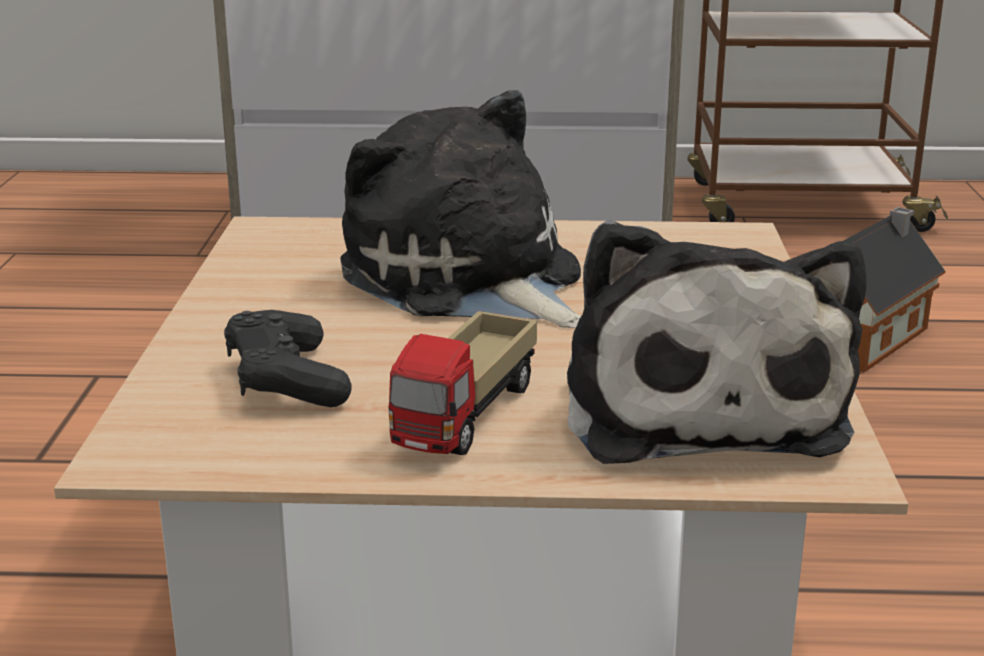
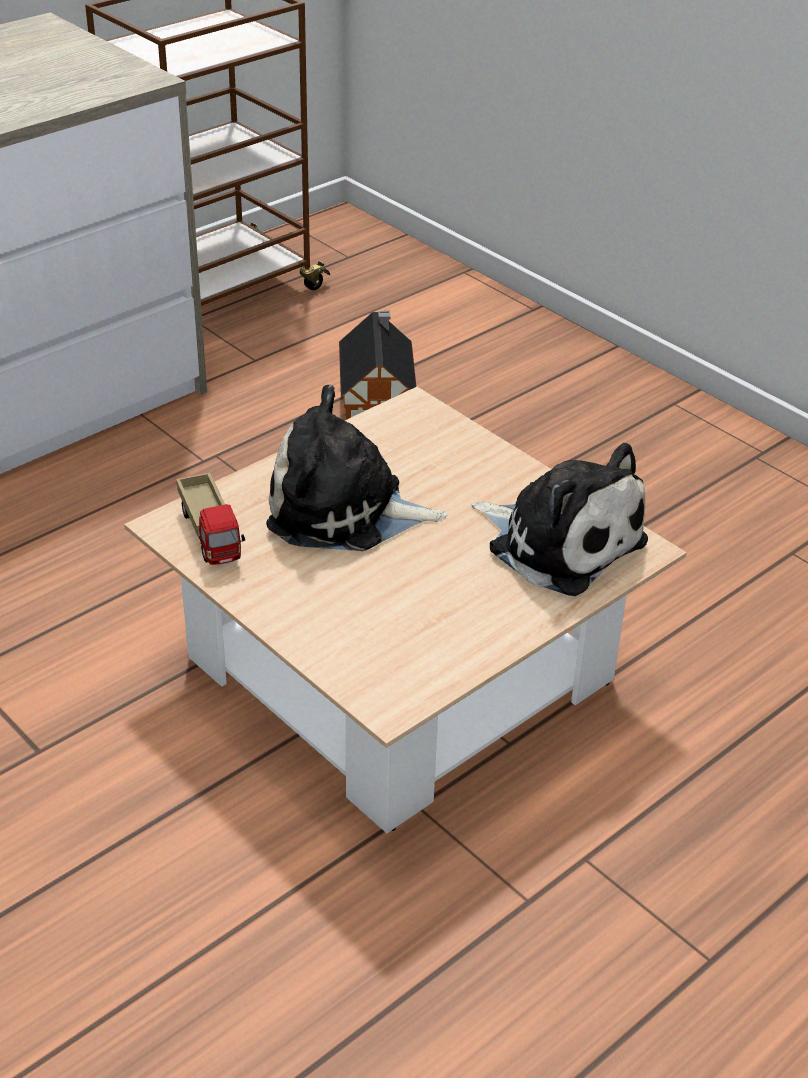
camera: 45 degrees left, 15 degrees up
(286, 381) = (375, 626): black game controller -> none
(468, 418) = (484, 602): toy truck -> toy truck (212, 535)

